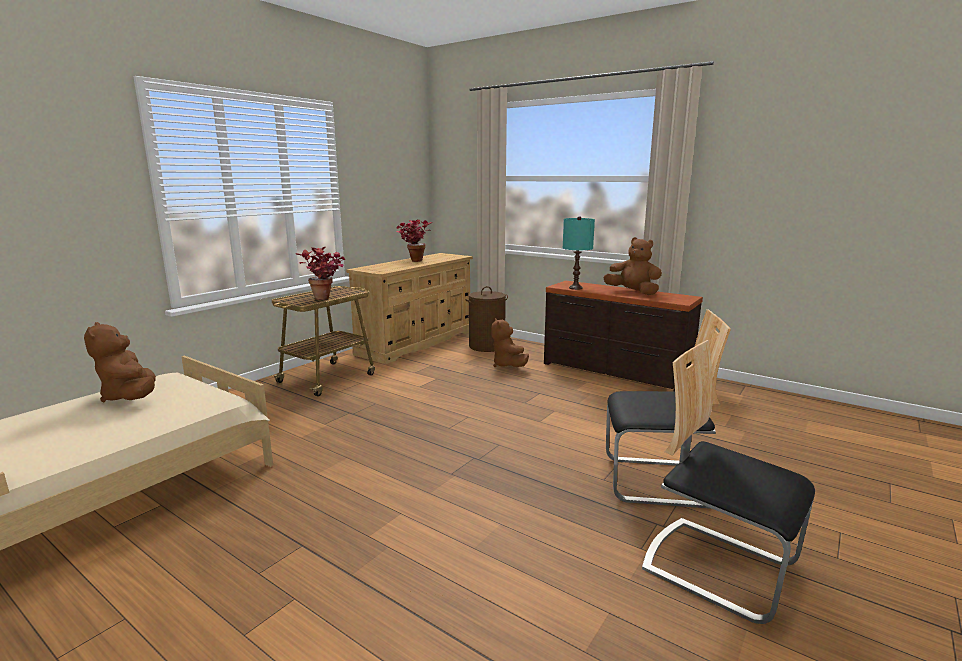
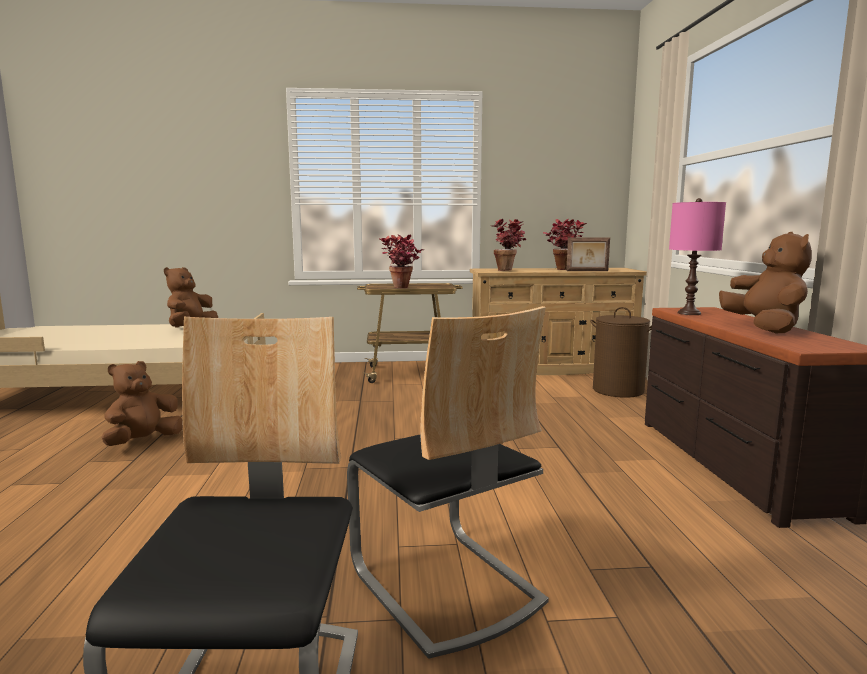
camera: 50 degrees right, 5 degrees down
(386, 267) = (509, 270): none -> potted plant
(439, 260) = (587, 271): none -> picture frame
(508, 365) = (594, 412): brown plush toy -> brown plush toy (143, 441)
(575, 288) = (689, 313): turquoise table lamp -> pink table lamp

